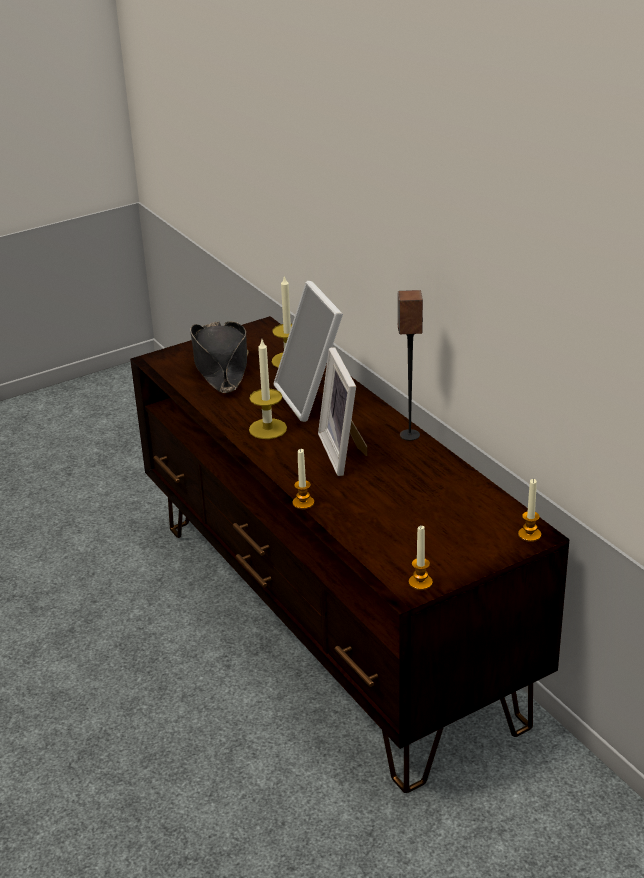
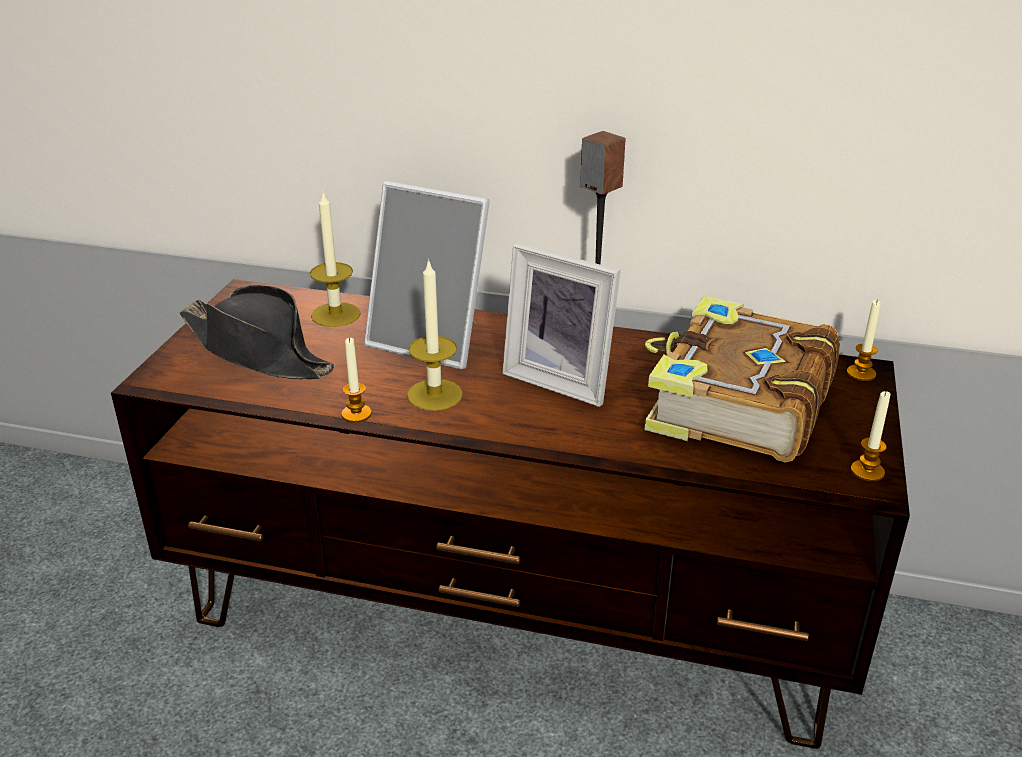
camera: 45 degrees left, 0 degrees up
(303, 503) = (614, 454): candle -> candle (356, 414)
(415, 513) = (736, 405): none -> book

